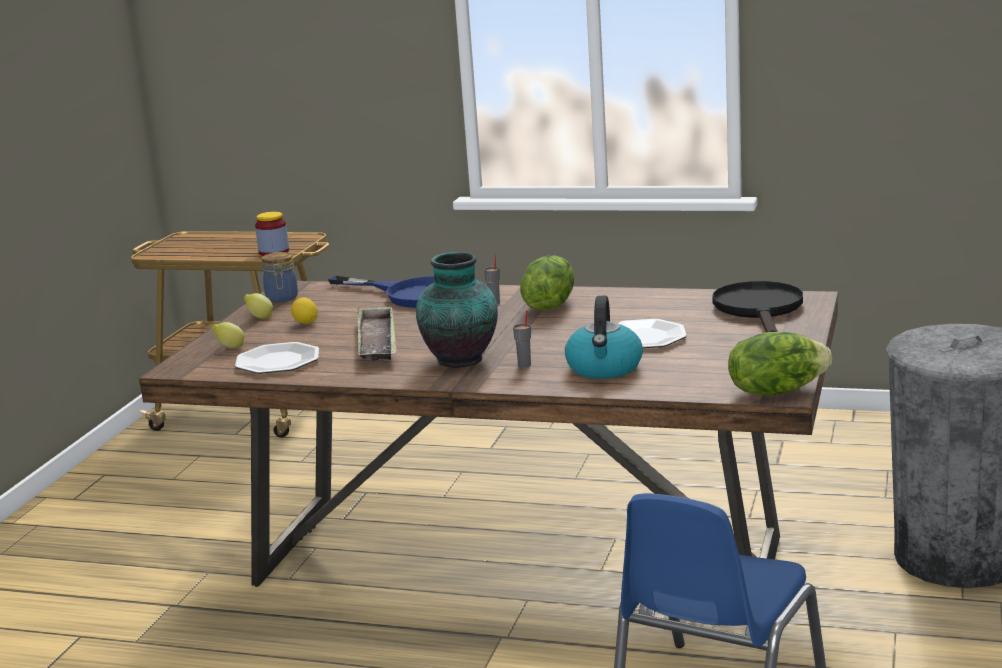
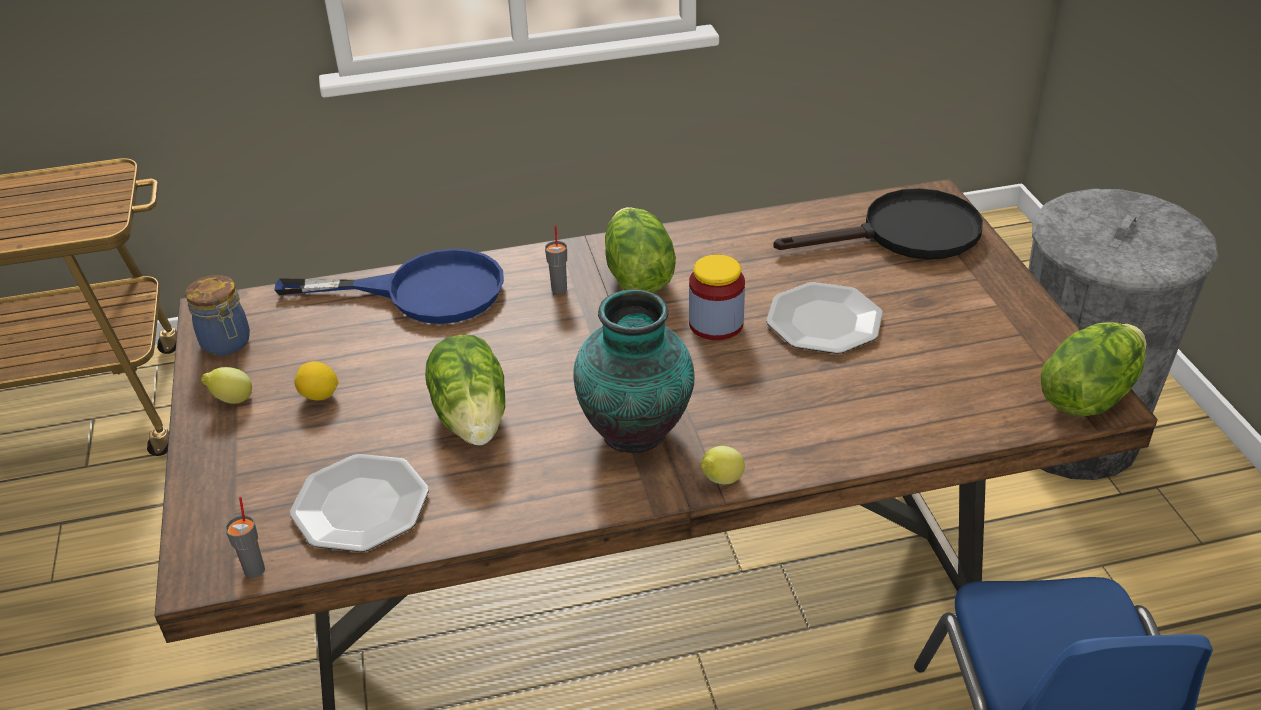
camera: 30 degrees left, 20 degrees up
(230, 348) = (249, 490): lemon -> lemon (720, 481)
(274, 252) = (84, 215): jar -> jar (716, 324)
(377, 341) = (473, 417): tray -> lettuce
(525, 365) = (733, 420): grey cup -> grey cup (255, 570)
(604, 368) = (843, 402): kettle -> none
(760, 310) = (905, 235): black frying pan -> black frying pan turned 105 degrees clockwise

